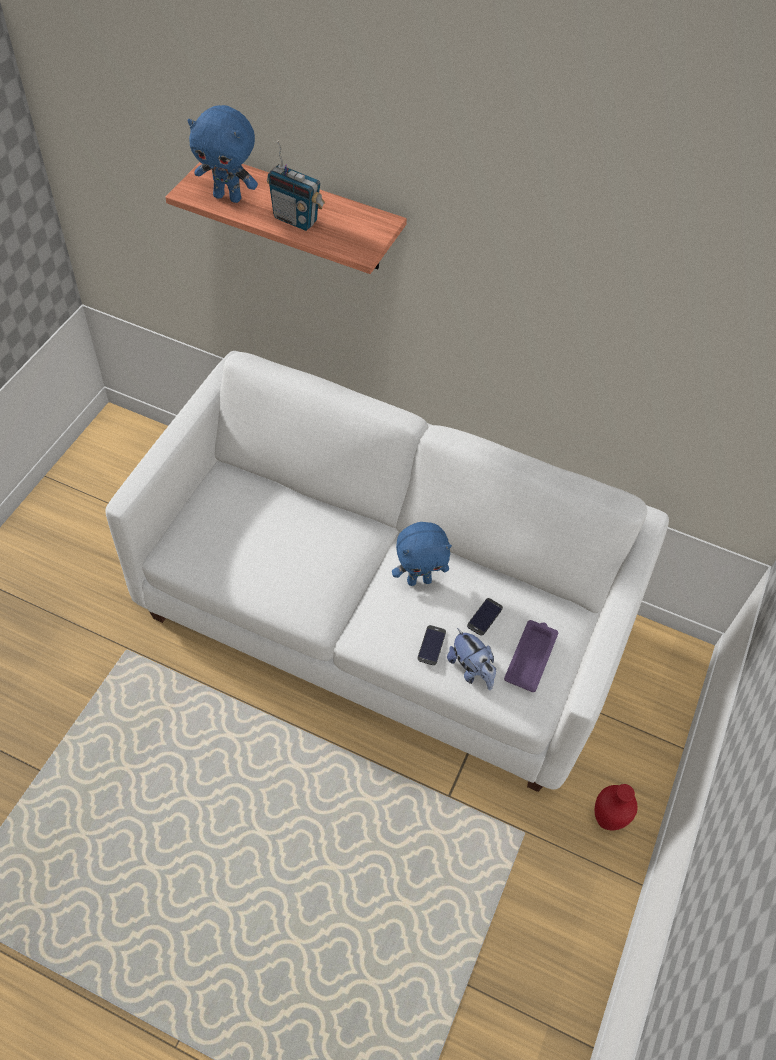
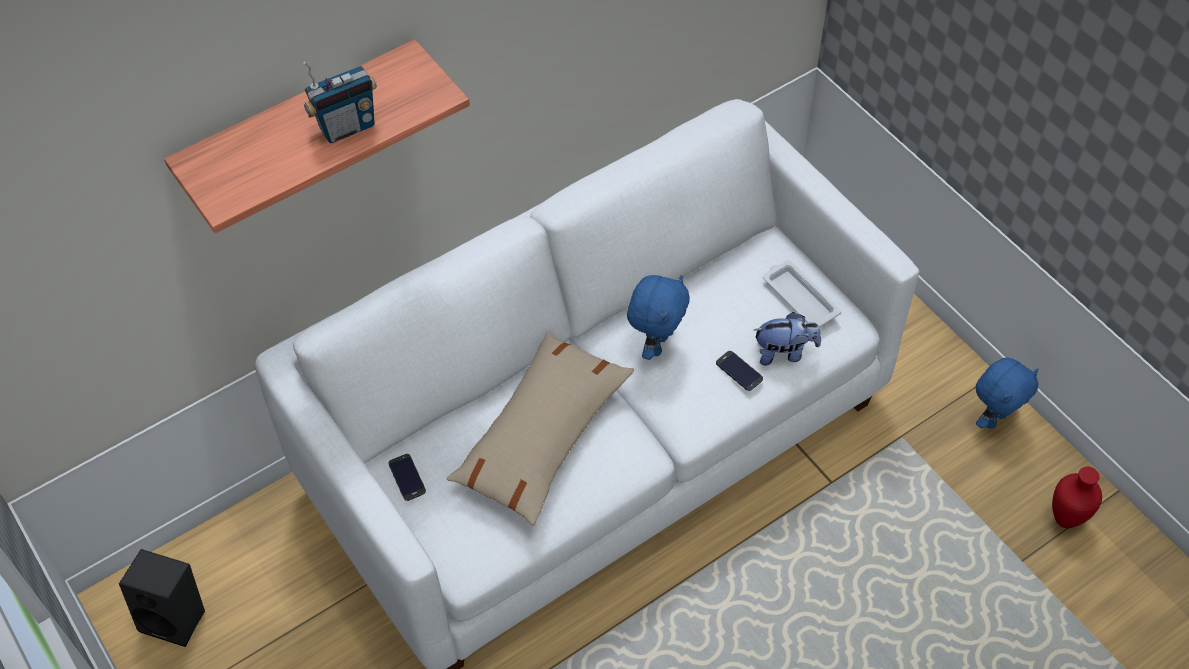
camera: 55 degrees left, 0 degrees up
(119, 455) = (177, 616): none -> black speaker
(228, 197) = (261, 170): blue plush toy -> blue plush toy (993, 418)
(293, 545) = (542, 436): none -> beige pillow
(484, 617) = (733, 311): phone -> phone (407, 477)
(531, 657) = (799, 297): purple tray -> white tray
(607, 821) = (924, 366): red vase -> red vase (1066, 518)

